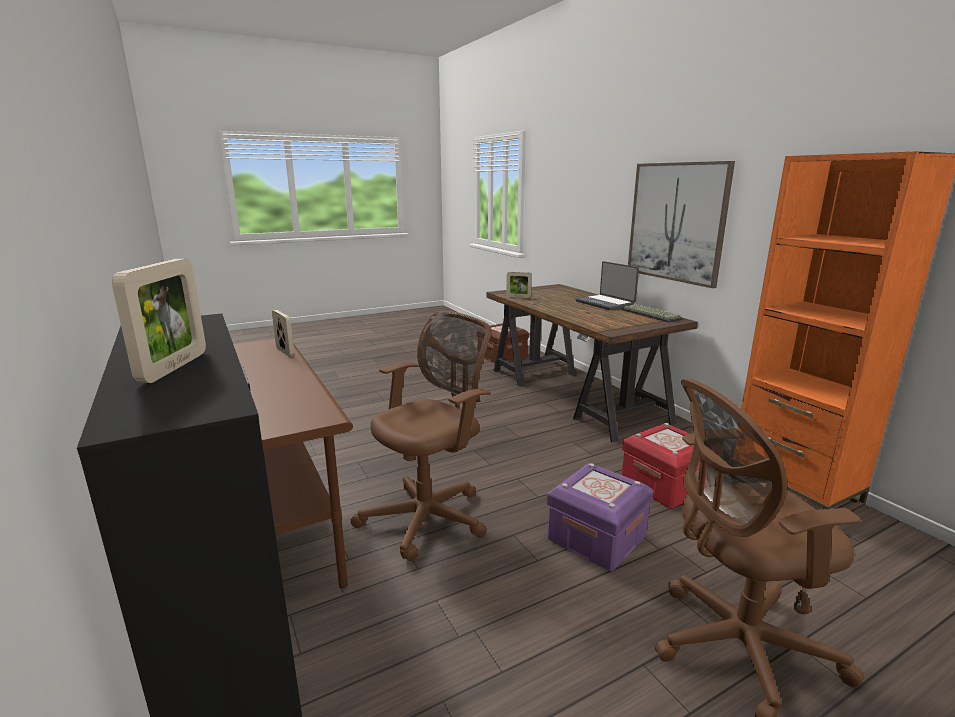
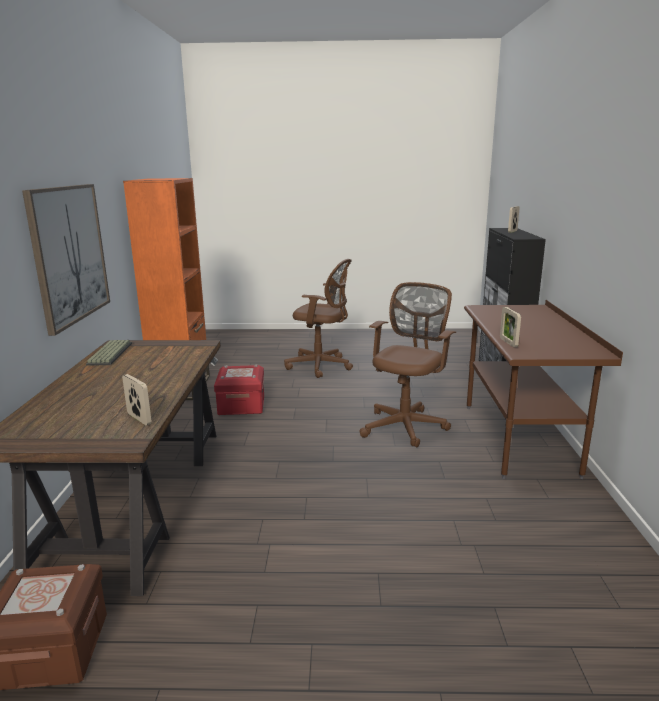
camera: 150 degrees left, 0 degrees up
(430, 517) = (406, 425): brown office chair -> brown office chair turned 135 degrees clockwise
(596, 537) = (322, 396): purple storage box -> none
(605, 303) = (88, 378): laptop -> none

